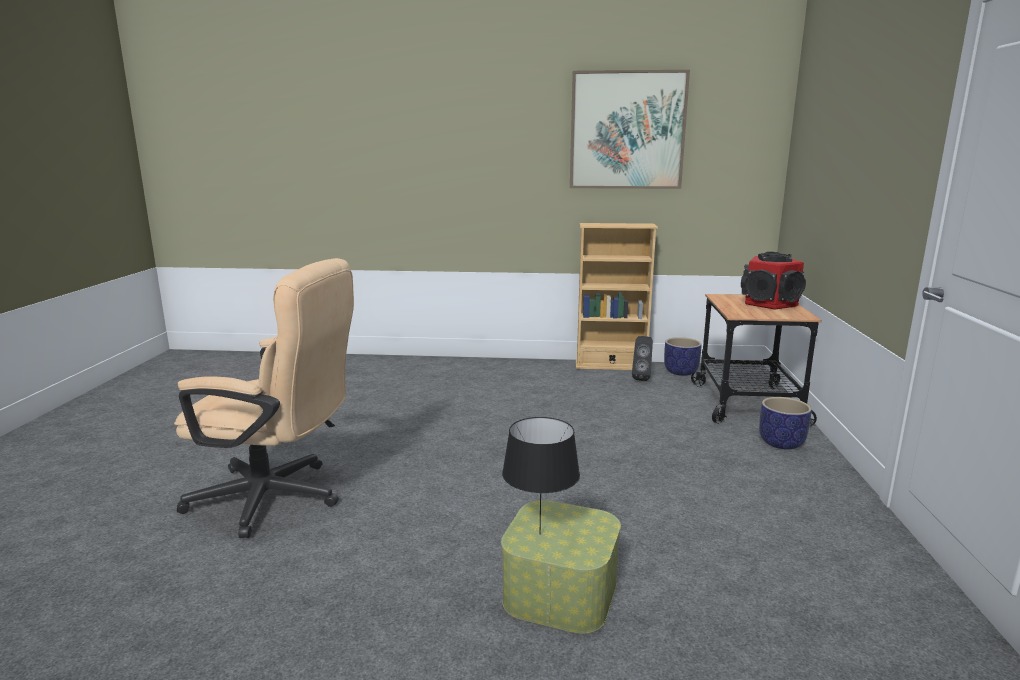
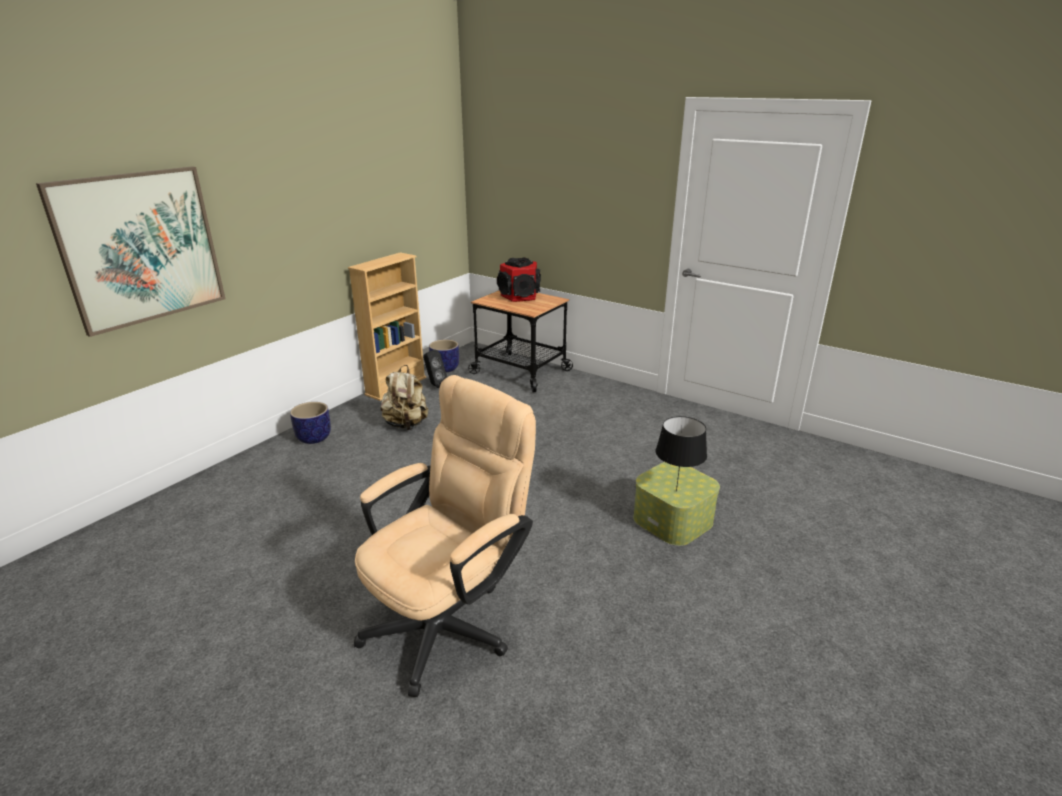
camera: 60 degrees left, 10 degrees up
(553, 390) = (406, 424): none -> beige backpack
(627, 130) = (366, 171): picture -> picture (141, 248)
(782, 443) = (579, 386): planter -> planter (314, 438)

